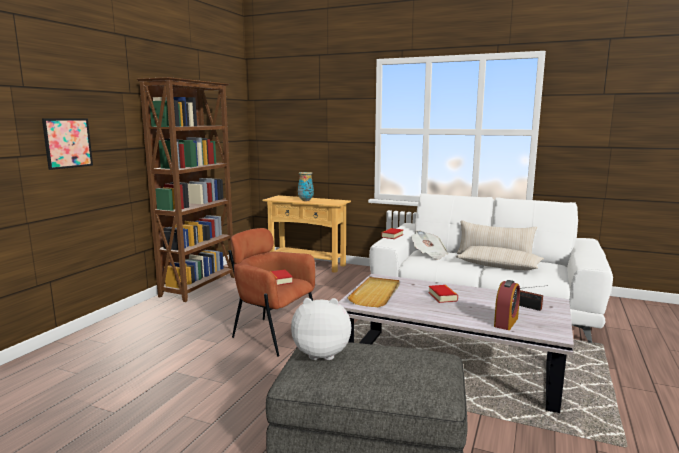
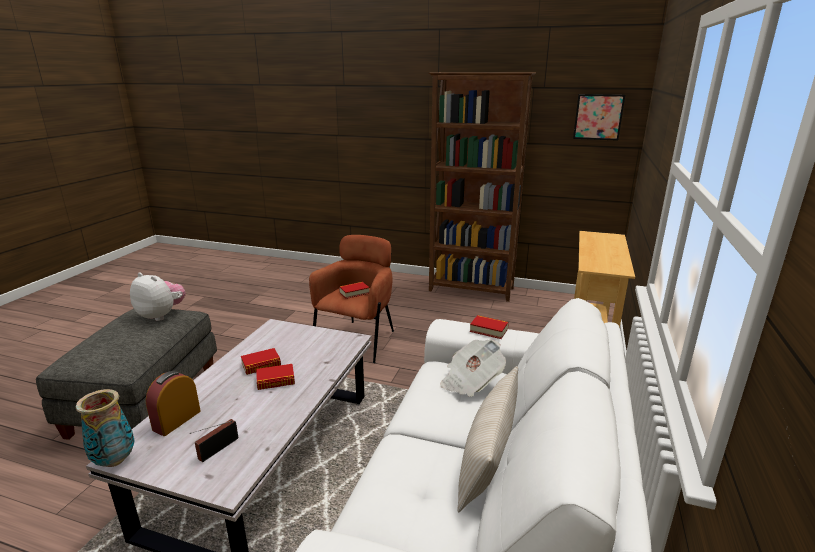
camera: 85 degrees right, 10 degrees up
(68, 143) = (370, 129): picture -> picture (598, 117)
(306, 200) = (597, 250): vase -> vase (115, 460)
(322, 353) = (161, 315): plush toy -> plush toy turned 60 degrees counterclockwise
(376, 294) = (296, 338): beige tray -> none
(421, 302) = (261, 365): none -> book
(498, 266) = (421, 454): beige pillow -> none
(506, 322) = (177, 420): alarm clock -> alarm clock turned 90 degrees clockwise

